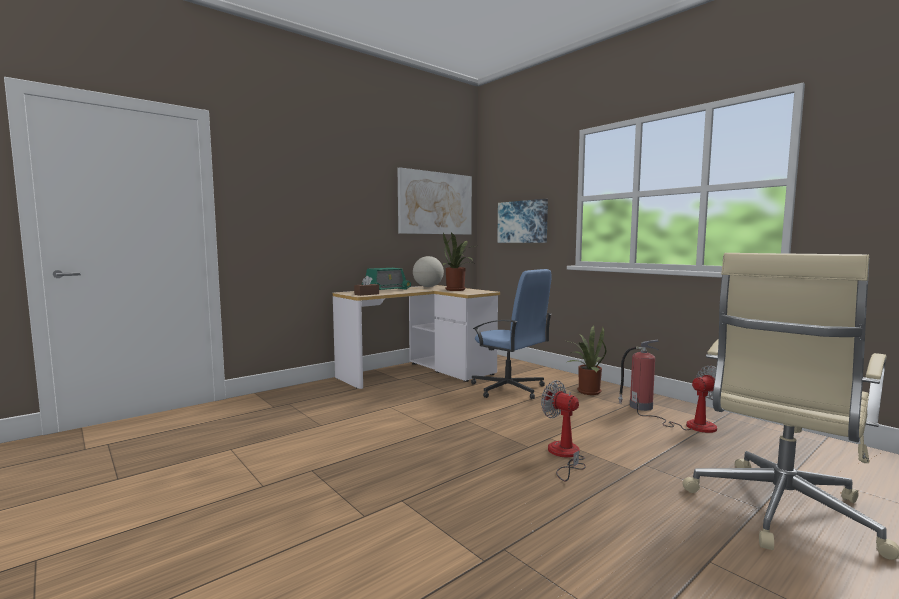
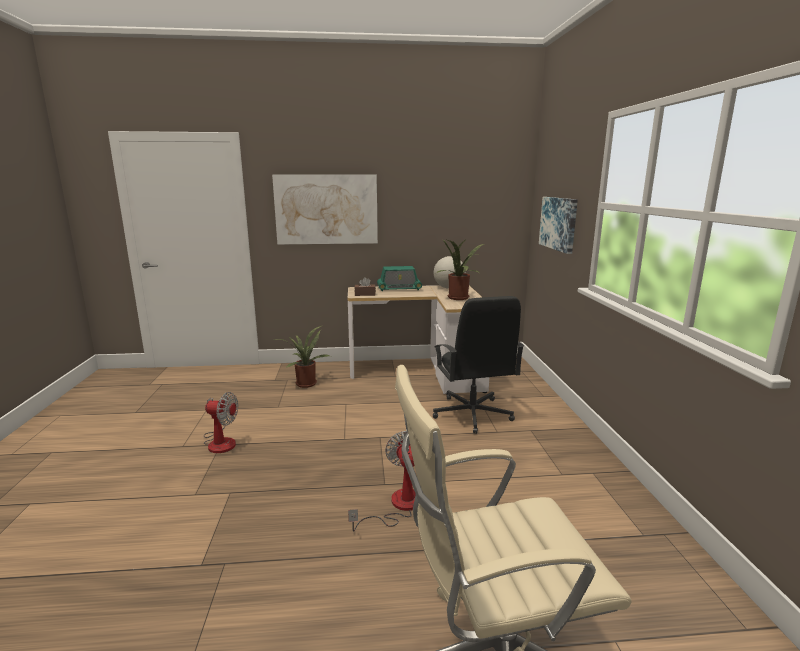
camera: 35 degrees right, 10 degrees up
(435, 203) = (472, 197): picture -> picture (326, 209)
(508, 389) = (472, 414): blue office chair -> black office chair
(586, 391) = (548, 442): potted plant -> potted plant (306, 383)
(639, 406) = (576, 481): fire extinguisher -> none
(689, 425) = (592, 527): fan -> fan (220, 441)

